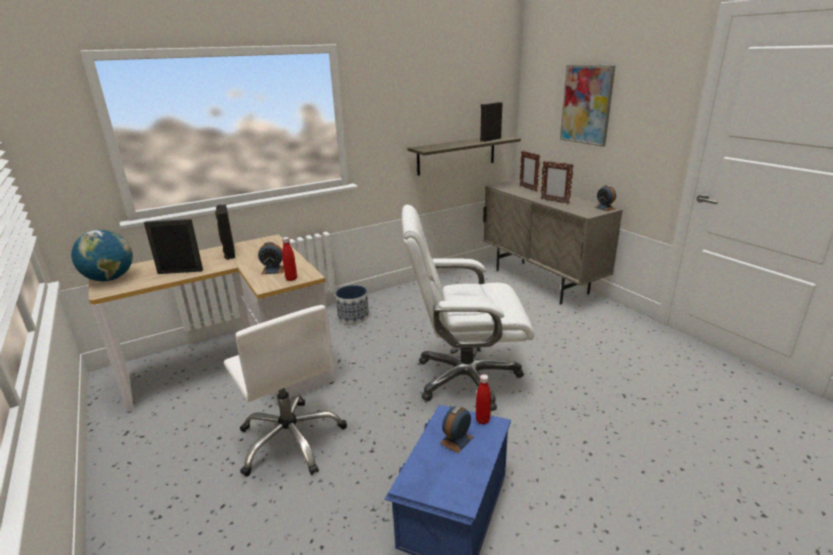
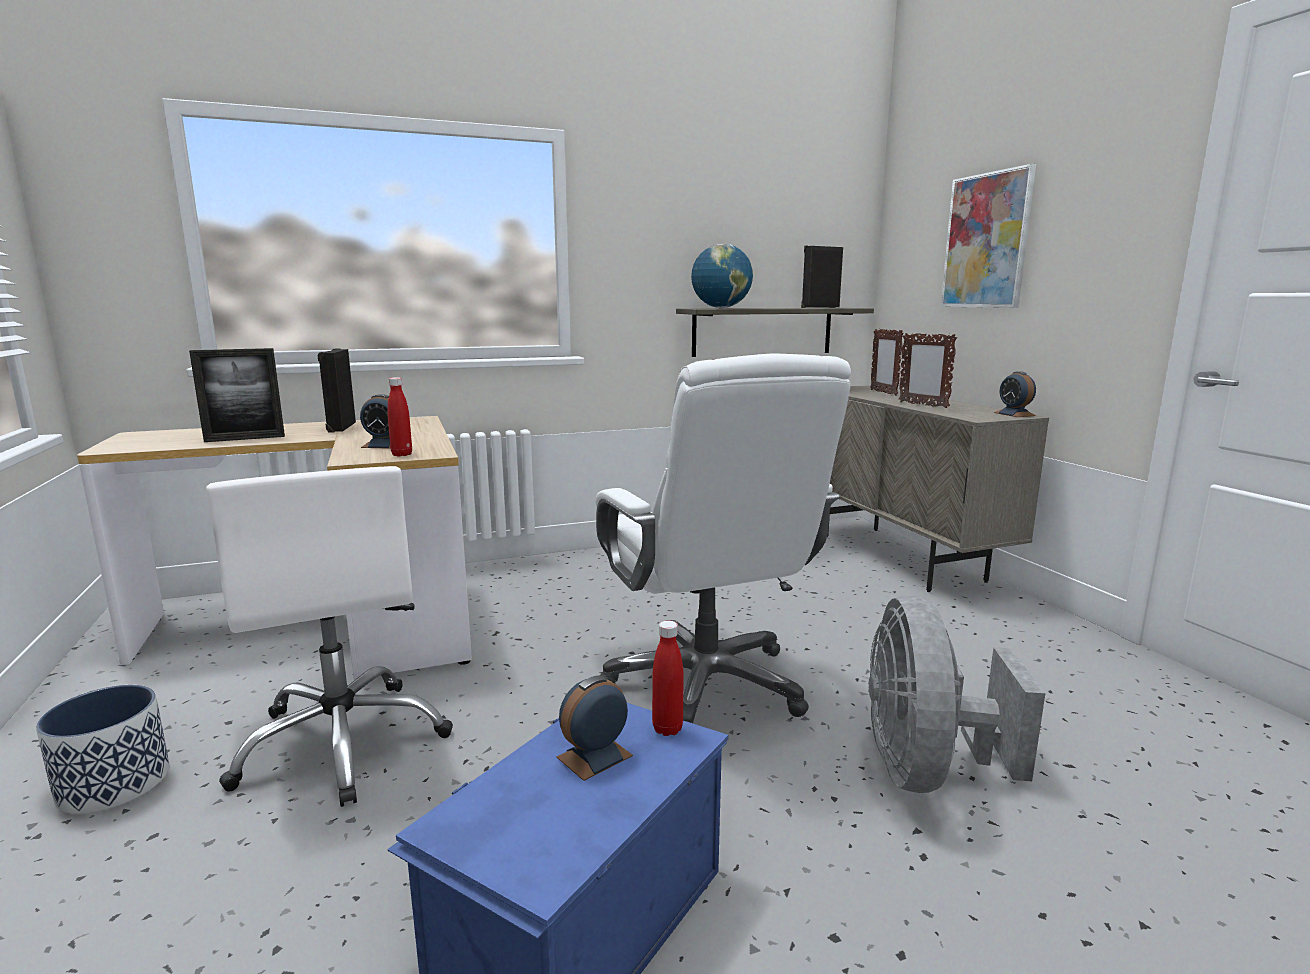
camera: 10 degrees right, 10 degrees down
(110, 279) = (137, 439): globe -> globe (721, 308)
(180, 272) = (245, 438): picture frame -> picture frame turned 150 degrees clockwise
(353, 317) = (553, 575): planter -> planter (114, 784)
(465, 378) = (707, 685): white office chair -> white office chair turned 120 degrees counterclockwise
(582, 410) = (926, 770): none -> grey fan

